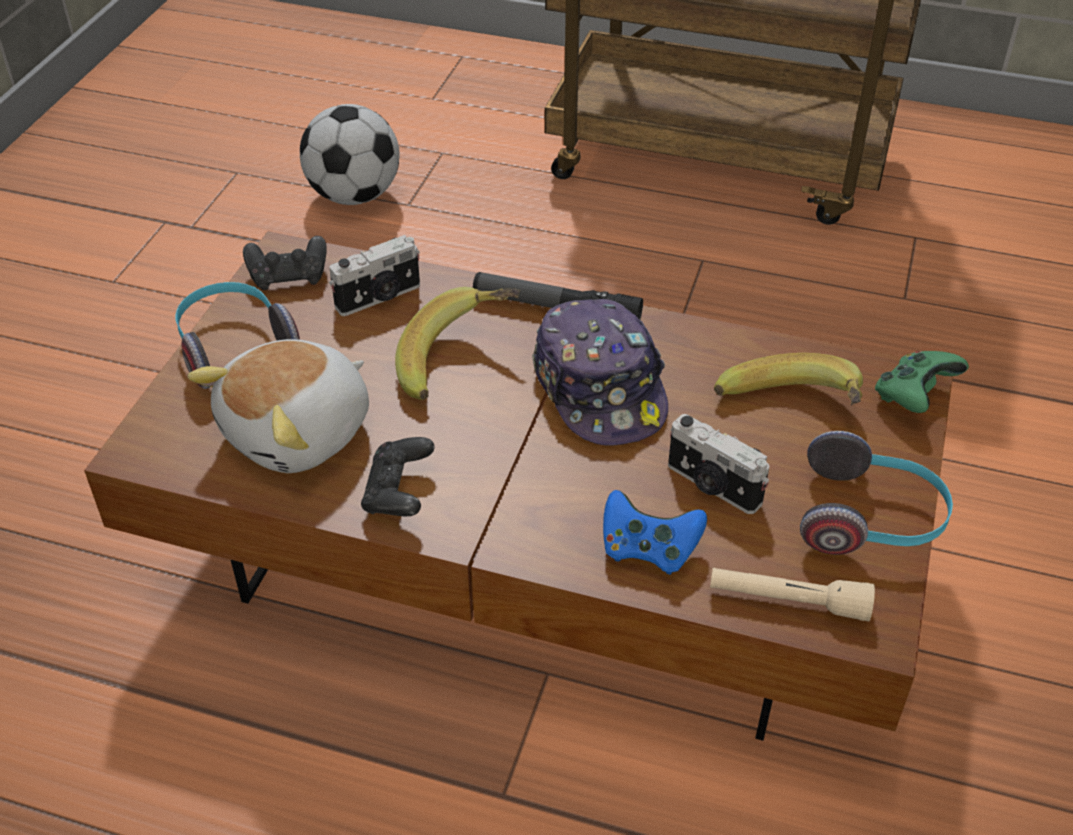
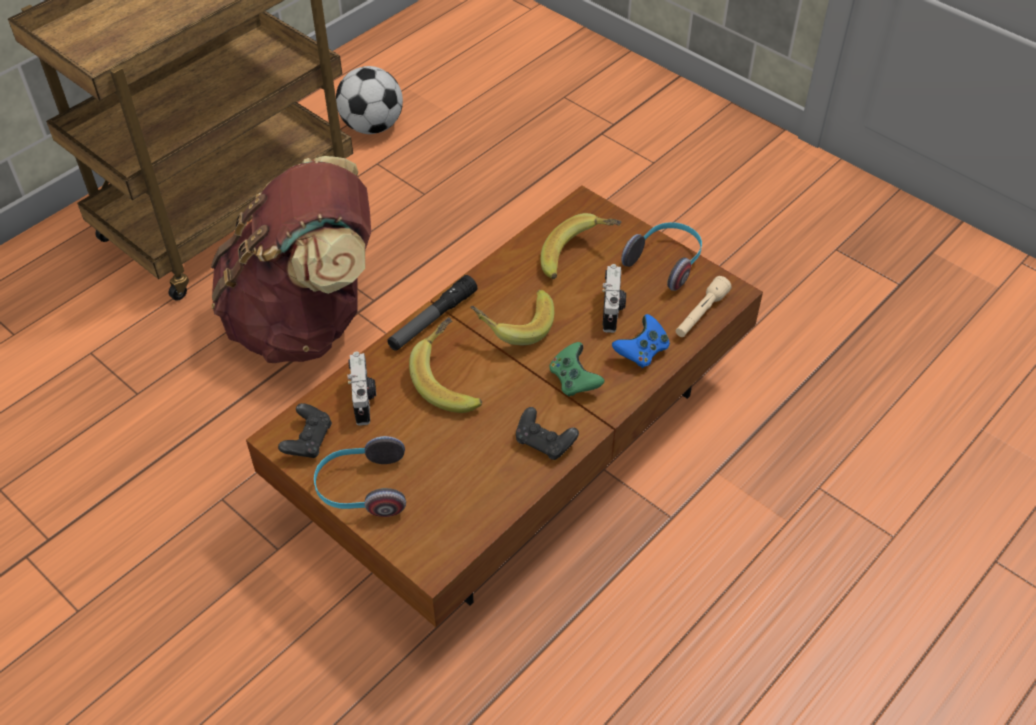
camera: 65 degrees left, 5 degrees up
(300, 433) = (466, 475): plush toy -> none
(355, 196) = (99, 422): football -> football (372, 126)
(600, 388) = (513, 326): cap -> banana
(601, 283) = (307, 321): none -> brown backpack
(712, 486) = (612, 310): camera -> camera turned 60 degrees counterclockwise
(913, 396) = (594, 209): green game controller -> green game controller (574, 380)

